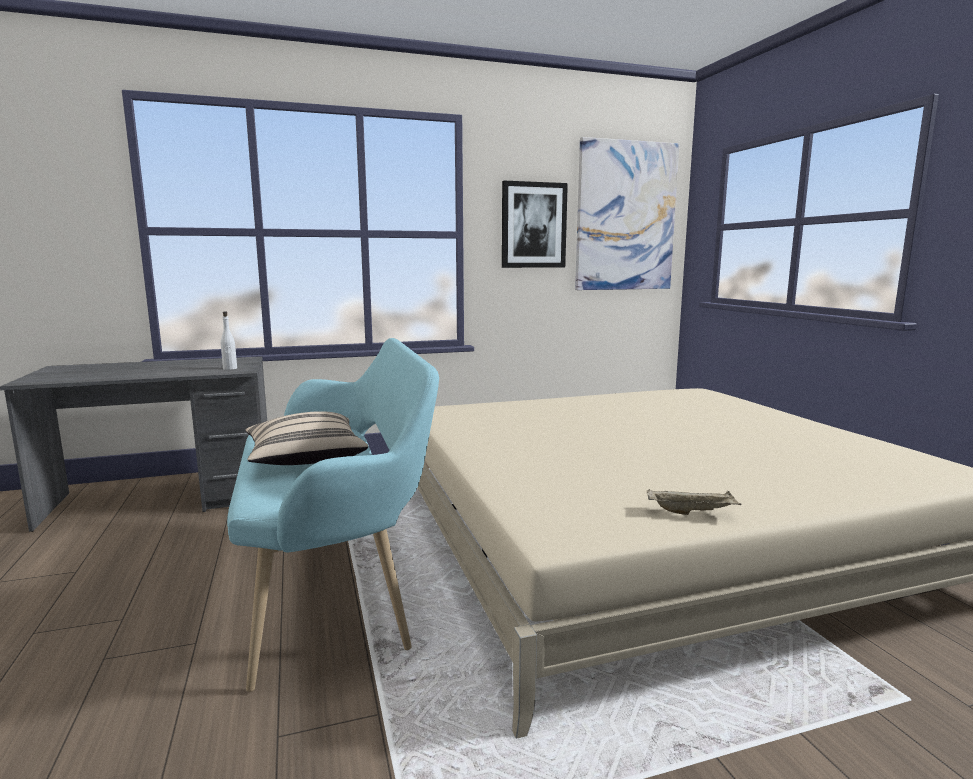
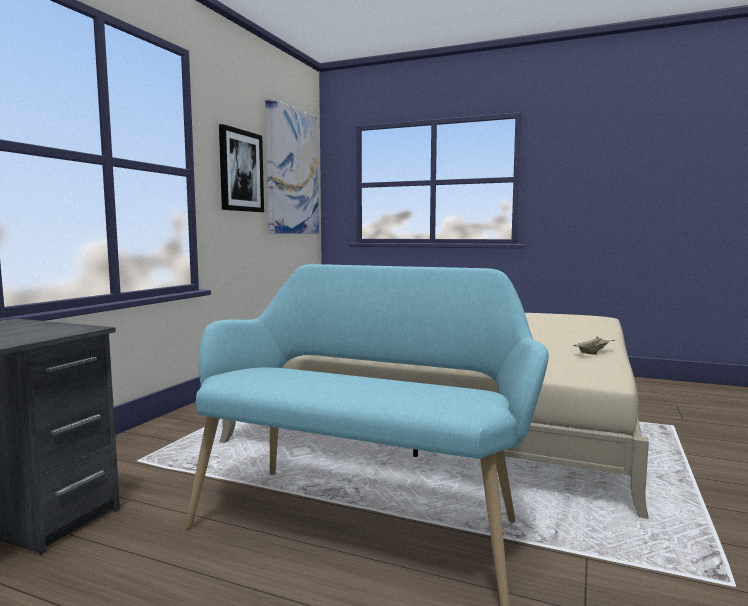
camera: 50 degrees left, 5 degrees down
(230, 368) = (51, 330): white bottle -> none
(305, 459) = (365, 386): beige pillow -> none

